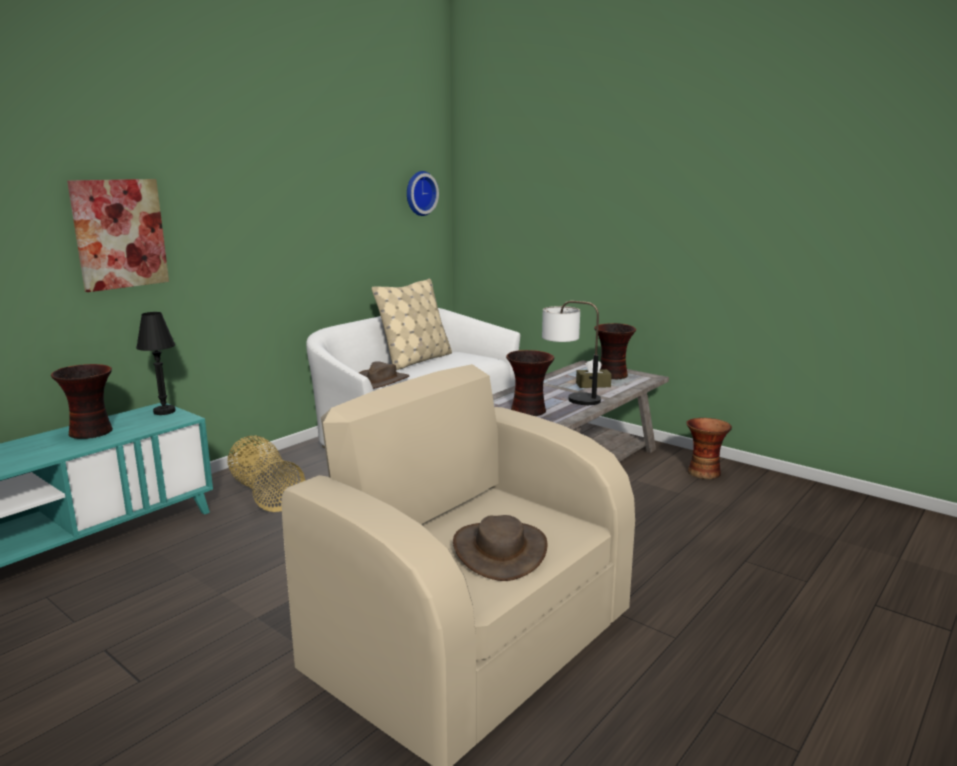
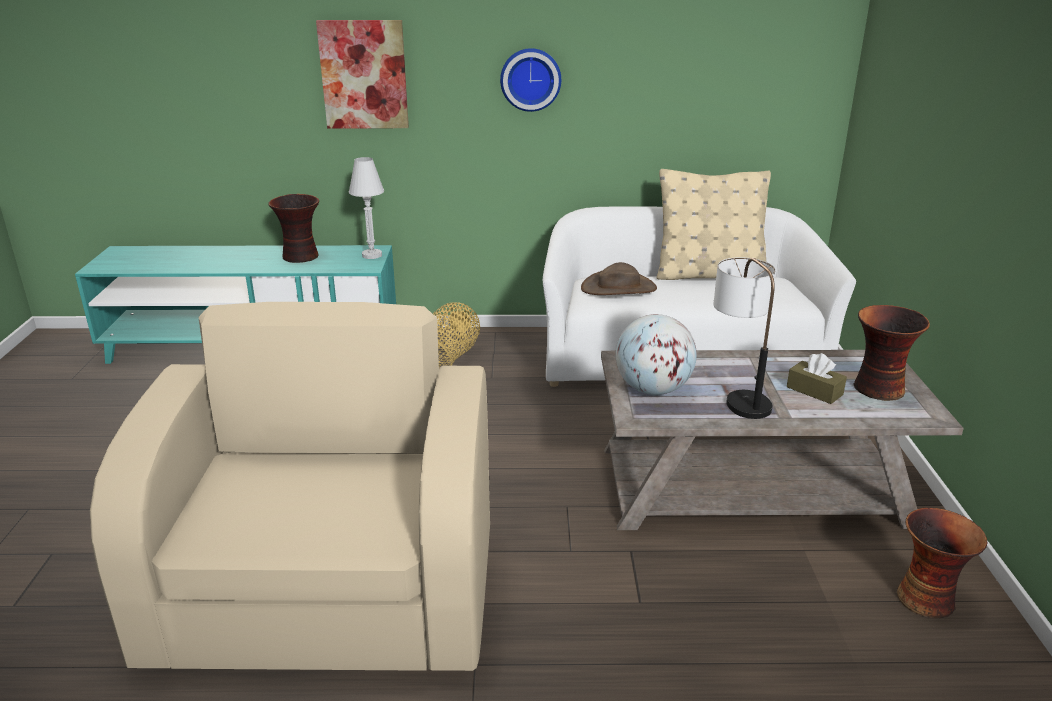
camera: 50 degrees right, 10 degrees up
(164, 411) = (372, 255): black table lamp -> white table lamp
(419, 193) = (790, 47): wall clock -> wall clock (530, 79)
(500, 550) = (293, 516): brown hat -> none
(529, 411) = (652, 389): vase -> globe

